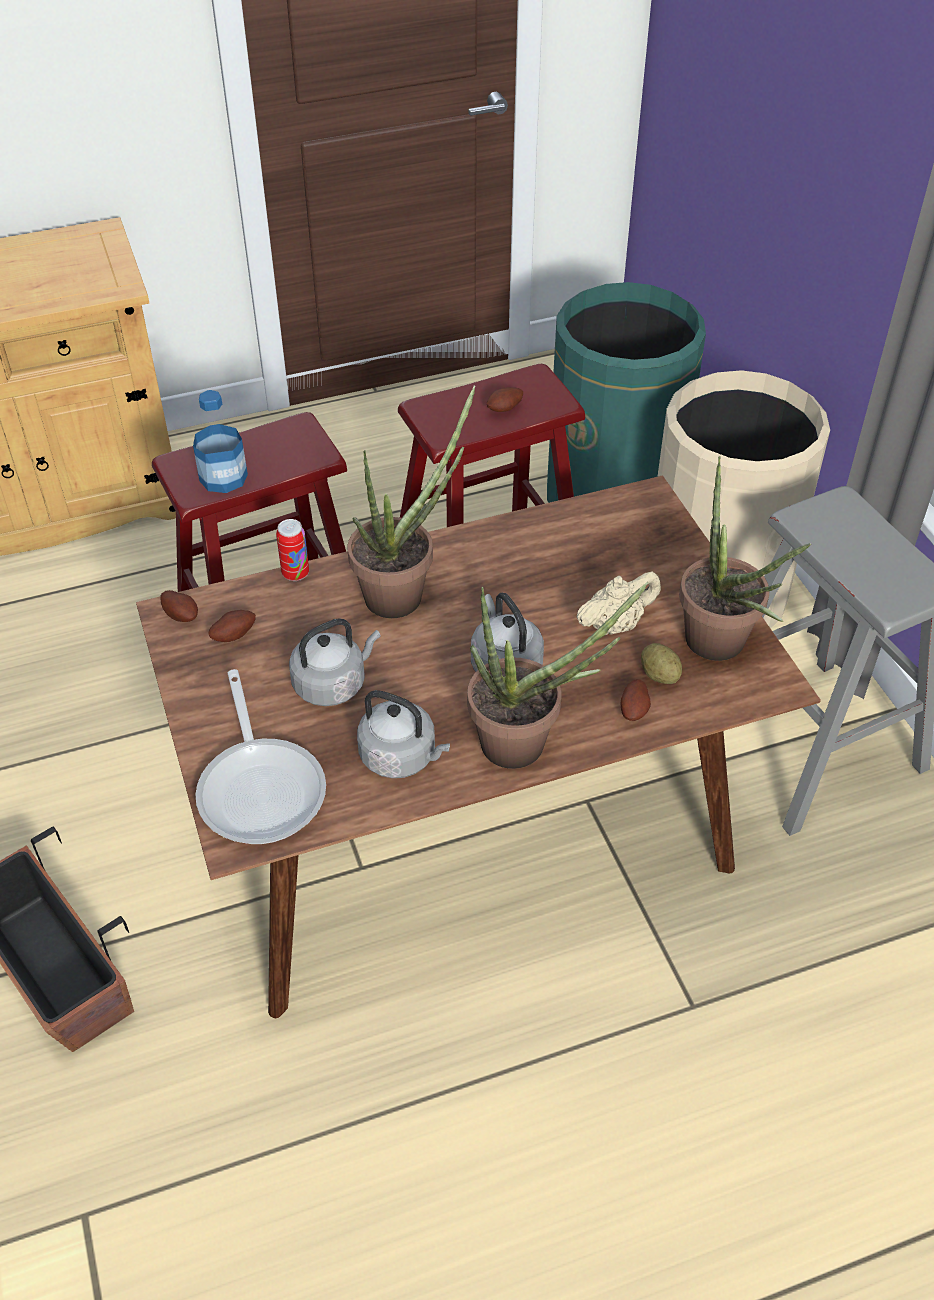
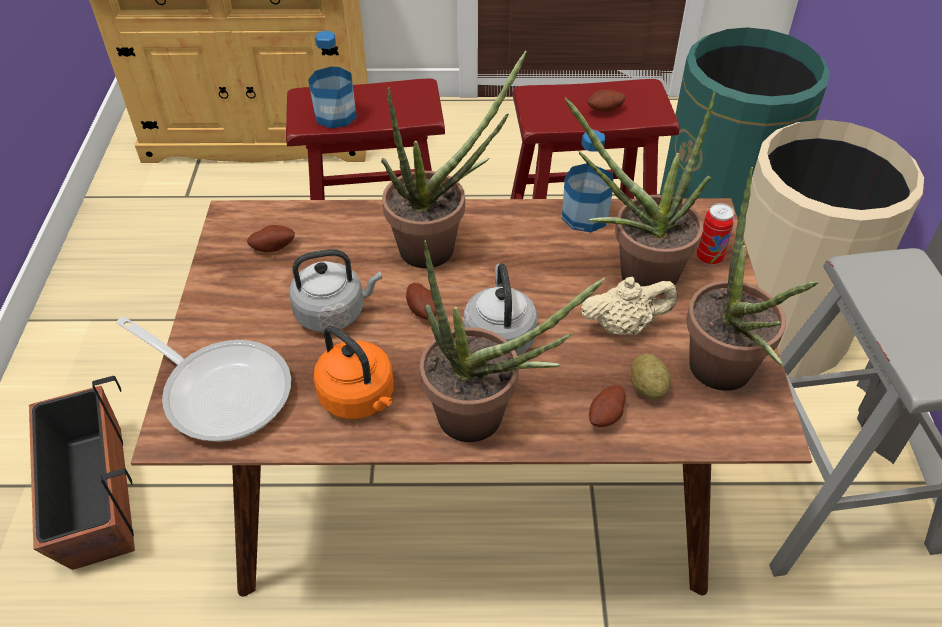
camera: 20 degrees right, 0 degrees up
(182, 615) = (240, 220): potato -> potato (423, 310)
(261, 787) = (221, 390): frying pan -> frying pan turned 60 degrees counterclockwise
(295, 574) = (353, 208): can -> can (709, 258)
(401, 757) = (360, 398): grey kettle -> orange kettle
(533, 526) = (585, 216): none -> bottle
(605, 574) = (635, 275): none -> potted plant

